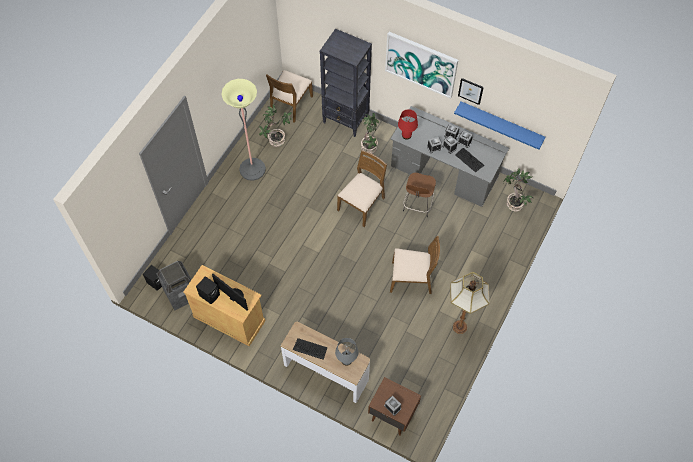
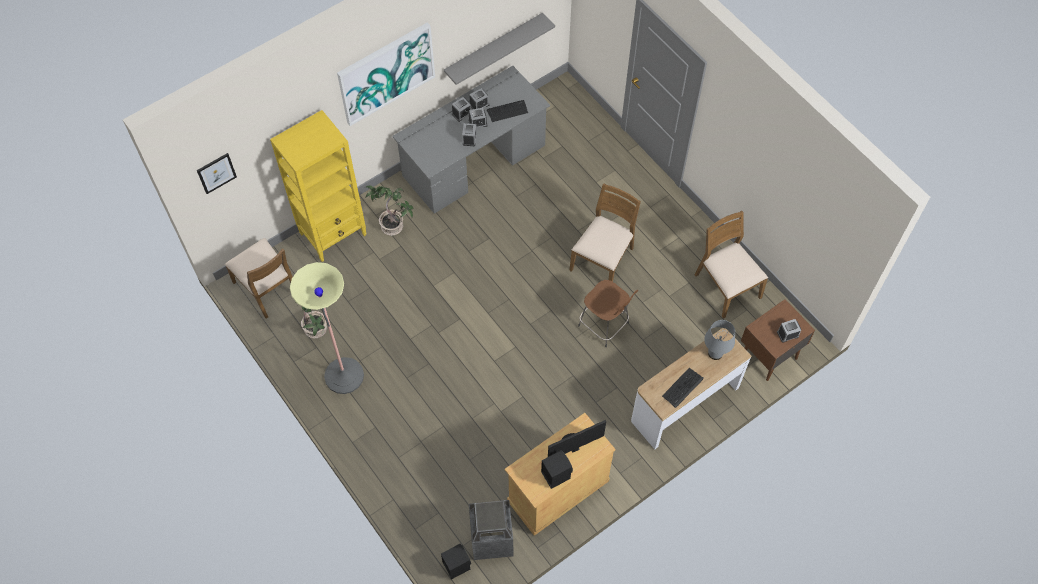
camera: 65 degrees left, 0 degrees up
(346, 120) = (334, 234): black bookcase -> yellow bookcase
(362, 204) = (471, 269): brown chair -> brown chair (726, 286)
(406, 135) = (434, 159): red table lamp -> none
(417, 205) = (505, 209): brown stool -> brown stool (605, 325)
(459, 326) = (688, 238): floor lamp -> none
(470, 91) = (451, 45): picture -> picture (216, 173)
(501, 123) = (494, 48): blue shelf -> grey shelf
(513, 204) = (558, 113): potted plant -> none

